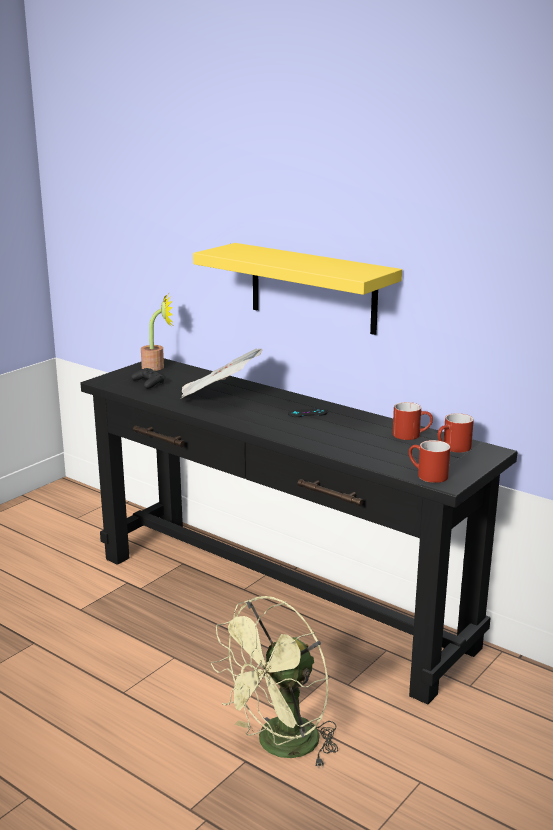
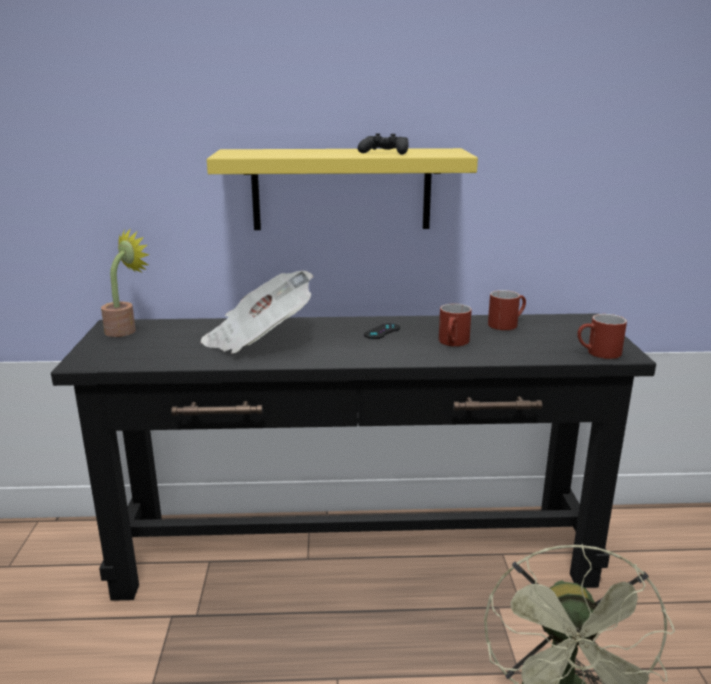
camera: 40 degrees left, 0 degrees up
(148, 383) = (148, 349): black game controller -> black game controller (384, 152)
(453, 449) = (560, 325): red mug -> red mug (453, 343)

